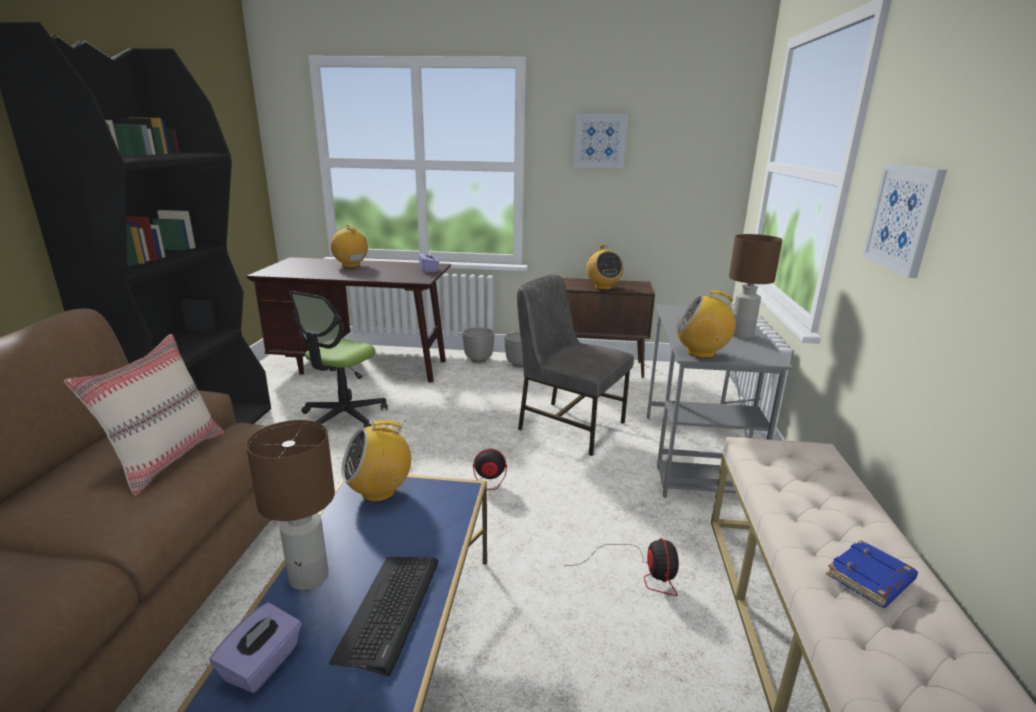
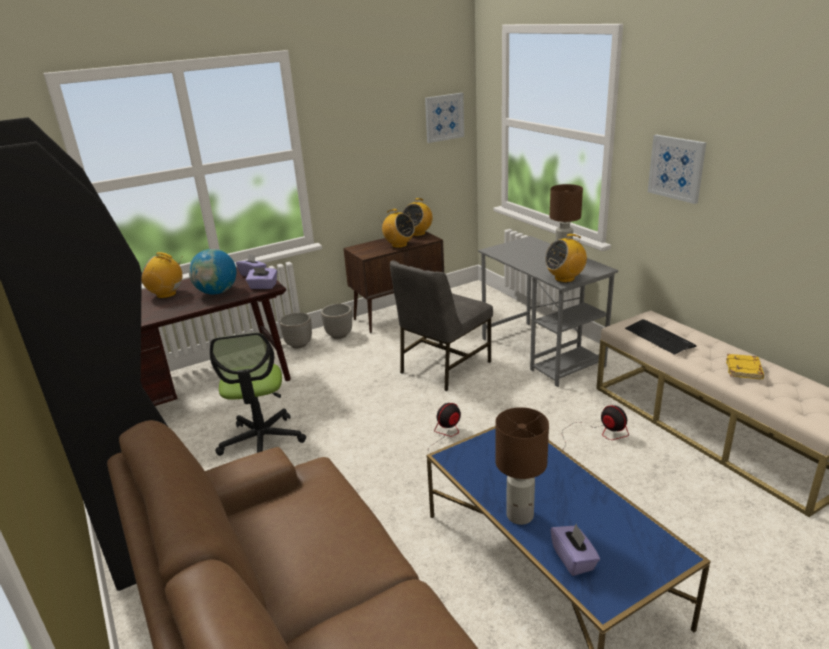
camera: 35 degrees left, 5 degrees up
(167, 459) = (317, 510): beige pillow -> none
(379, 492) = (471, 455): radio -> radio (418, 233)
(381, 273) = (217, 292): none -> globe
(390, 610) = (585, 501): keyboard -> keyboard (659, 337)
(417, 278) = (263, 286): none -> purple tissue box
(569, 425) = (443, 367): grey chair -> grey chair turned 45 degrees counterclockwise
(600, 141) = (363, 117): picture -> picture (444, 117)
(870, 579) = (744, 370): blue book -> yellow book

